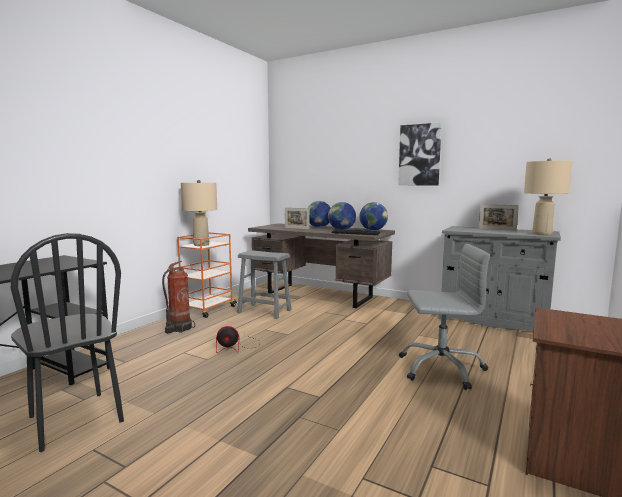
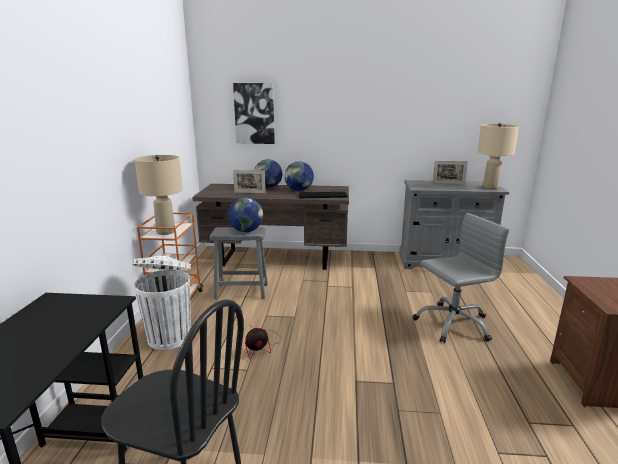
camera: 25 degrees left, 10 degrees up
(178, 328) = (170, 336): fire extinguisher -> white trash can
(373, 230) = (329, 188): globe -> globe (246, 231)
(419, 155) = (373, 110): picture -> picture (254, 113)

